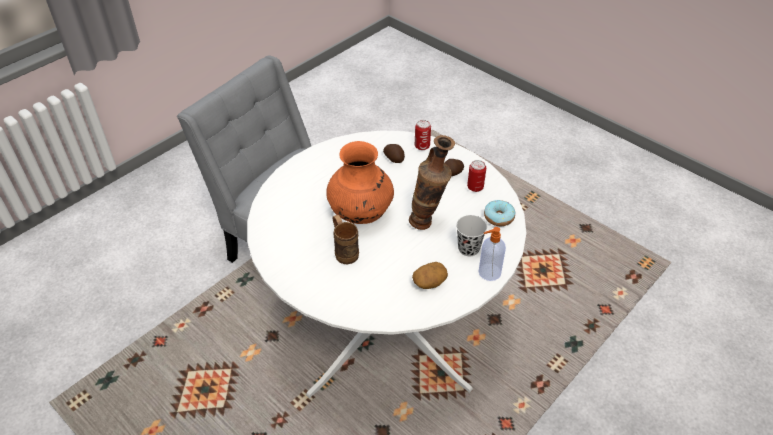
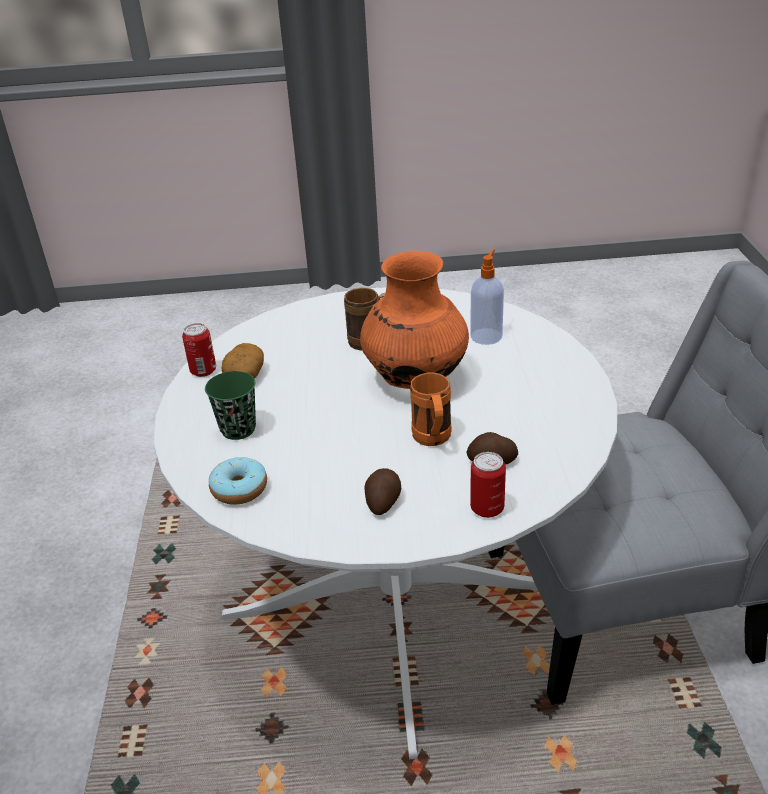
camera: 135 degrees right, 10 degrees down
(400, 181) = (433, 440): none -> orange mug
(428, 223) = (323, 421): vase -> none
(468, 248) = (238, 429): black cup -> green cup
(475, 187) = (322, 506): can -> can (203, 371)
(488, 272) = (185, 423): soap dispenser -> soap dispenser (486, 336)

